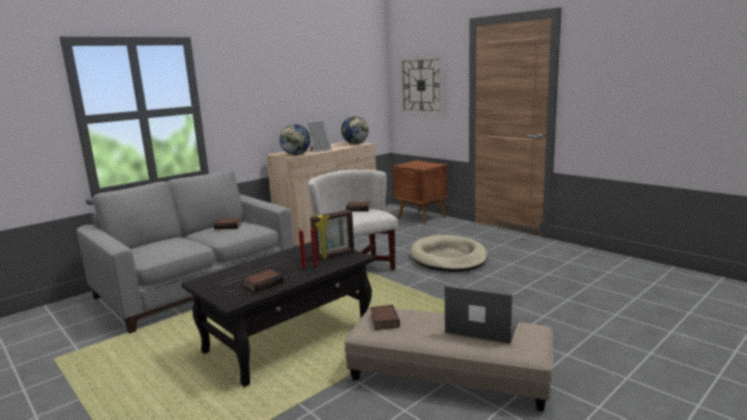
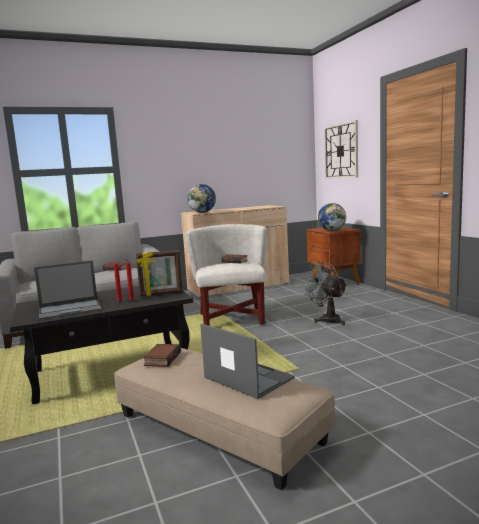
camera: 20 degrees right, 5 degrees down
(263, 283) = (71, 309): book -> laptop
(319, 150) = (227, 210): picture frame -> none
(355, 143) = (269, 206): globe -> globe (332, 231)
(448, 258) = (326, 319): beige dog bed -> grey fan

